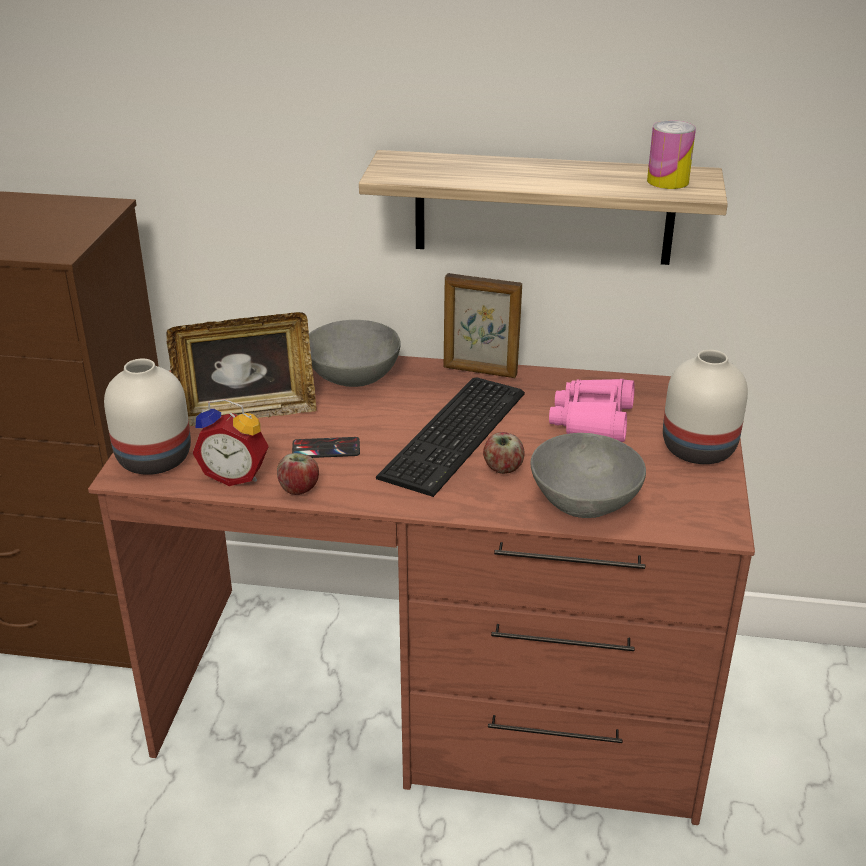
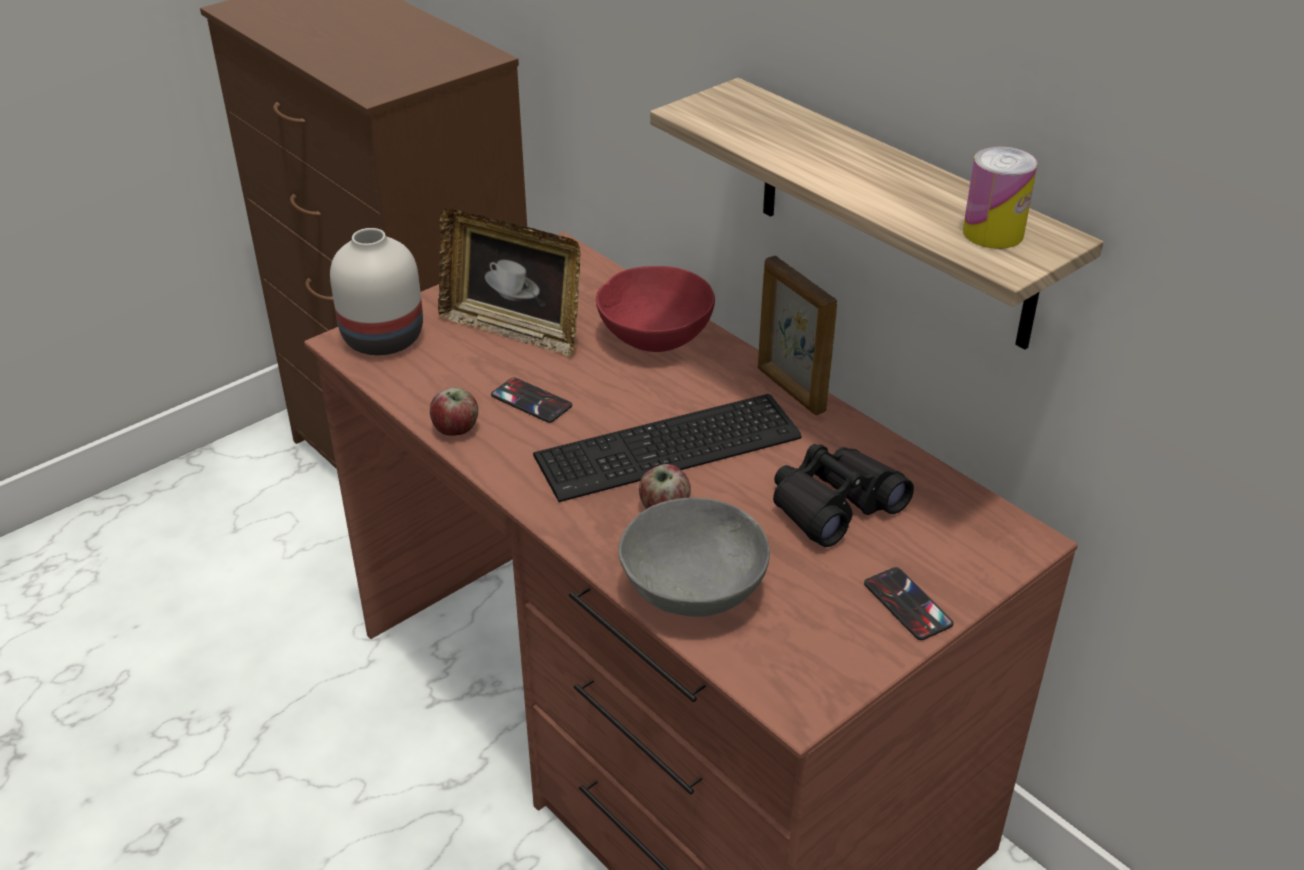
camera: 40 degrees right, 5 degrees up
(236, 475) = (424, 388): alarm clock -> none
(353, 377) = (655, 338): grey bowl -> red bowl
(593, 420) = (834, 505): pink binoculars -> black binoculars
(699, 450) = (907, 604): white vase -> phone

